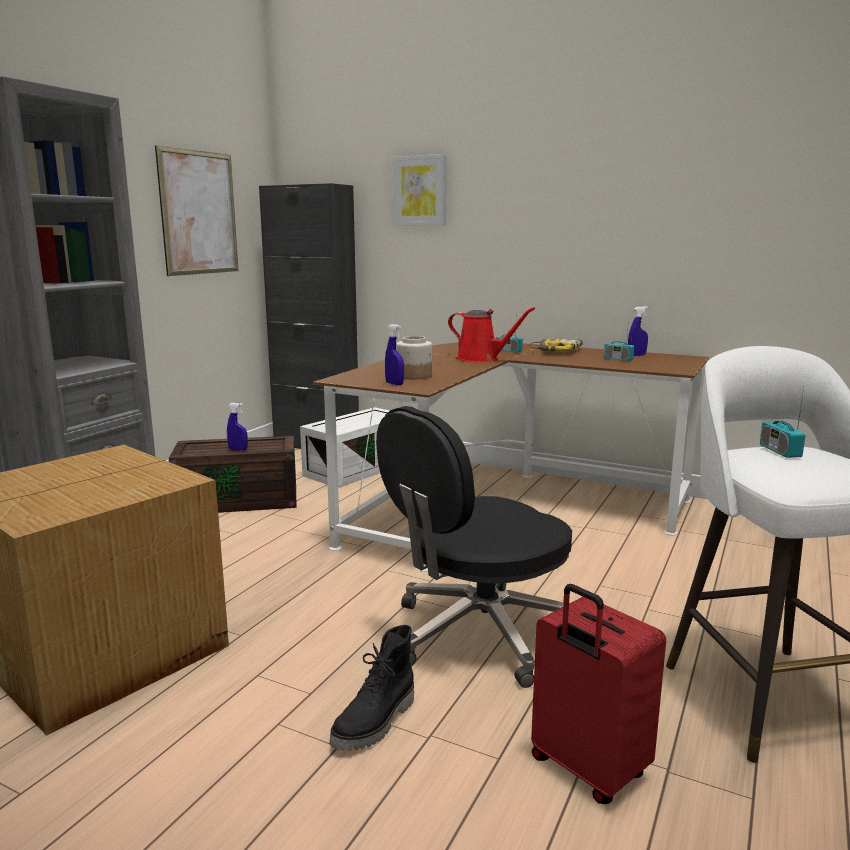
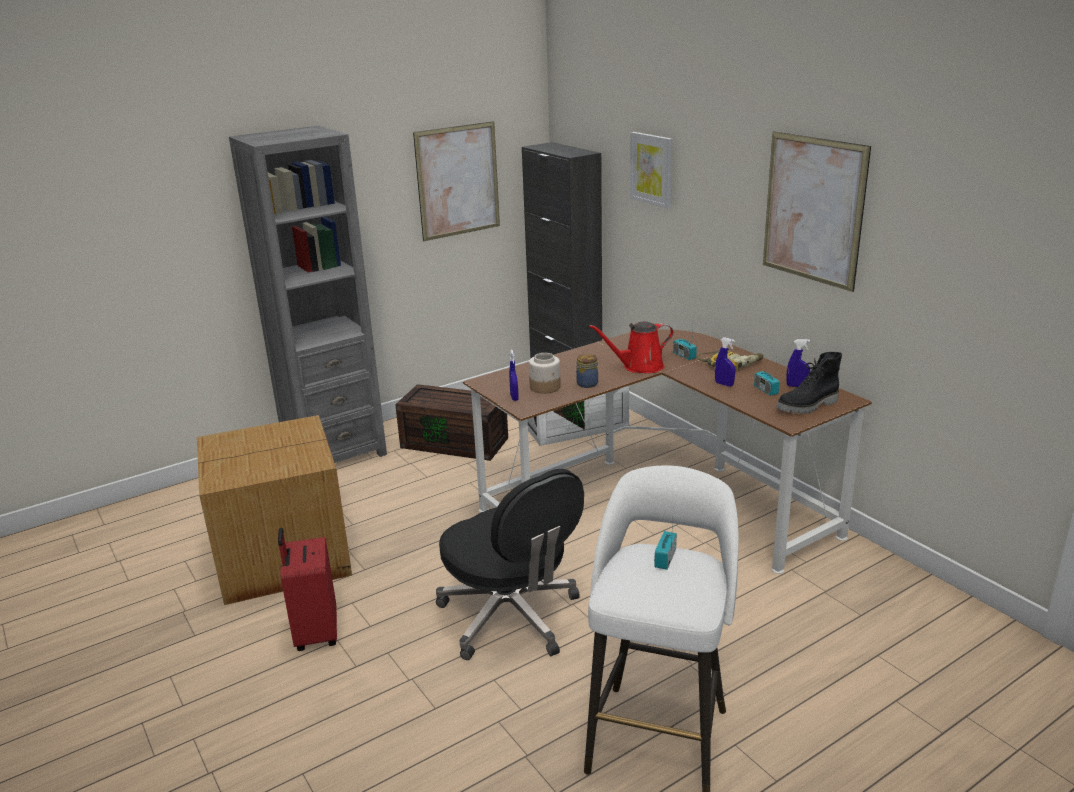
camera: 30 degrees right, 10 degrees up
(238, 450) = (449, 404): blue spray bottle -> blue spray bottle (724, 384)
(376, 723) = (388, 659): black boot -> black boot (808, 406)
(452, 370) = (586, 383): none -> jar
(478, 634) = (511, 617): black office chair -> black office chair turned 120 degrees counterclockwise
(481, 359) = (639, 366): red watering can -> red watering can turned 105 degrees clockwise
(586, 769) = (477, 735): red suitcase -> red suitcase (315, 634)
(624, 190) = (813, 210): none -> picture

